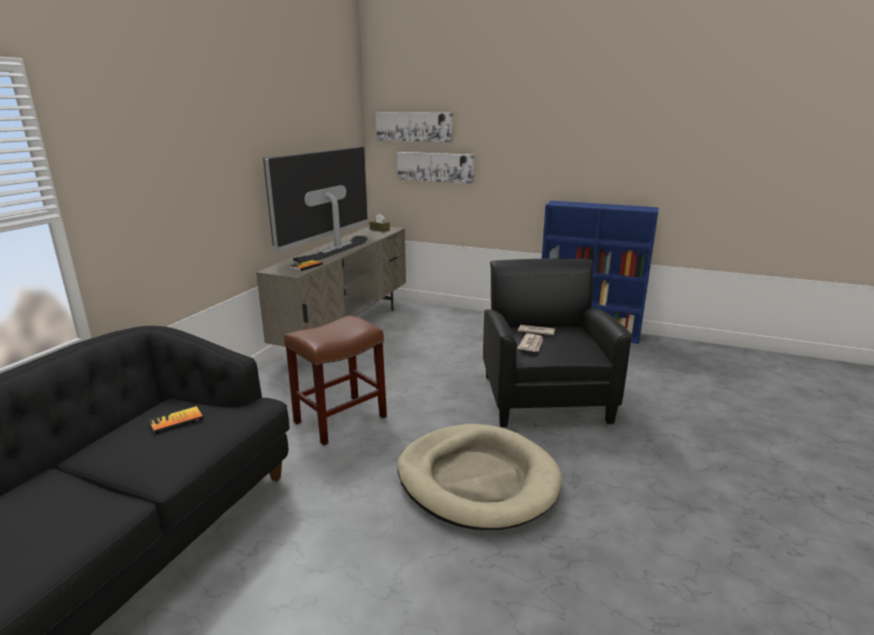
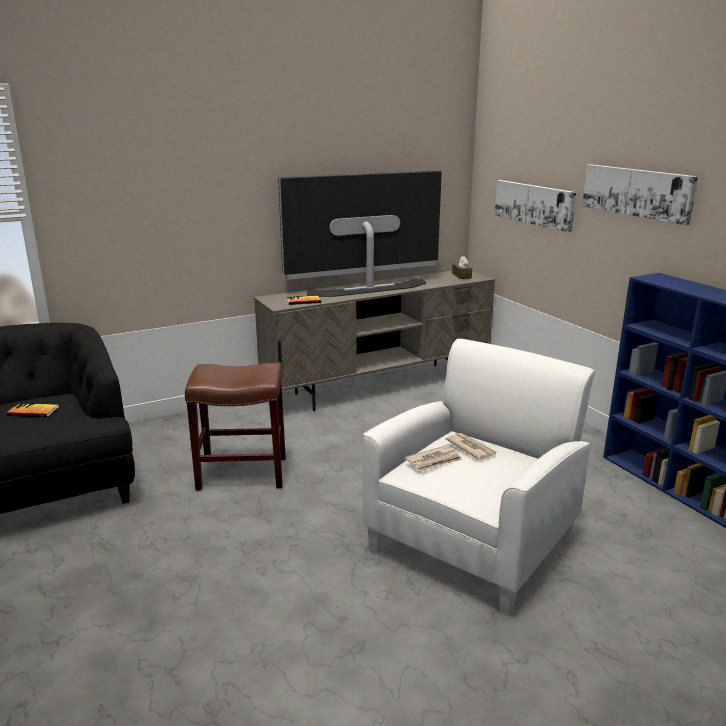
camera: 40 degrees right, 0 degrees up
(414, 126) = (518, 148): picture -> picture (637, 192)
(477, 480) = (261, 591): beige dog bed -> none
(544, 397) = (473, 543): black armchair -> white armchair

